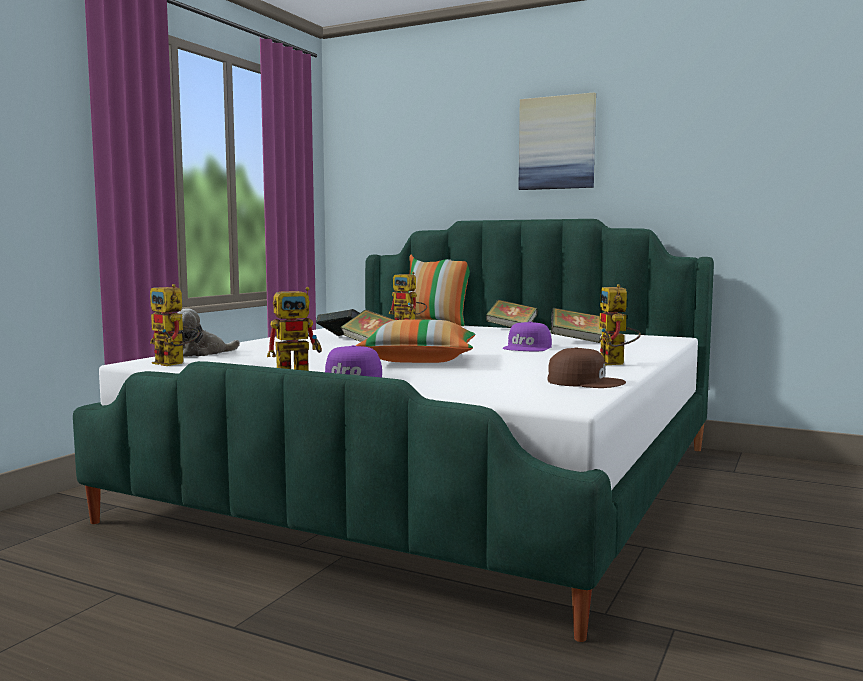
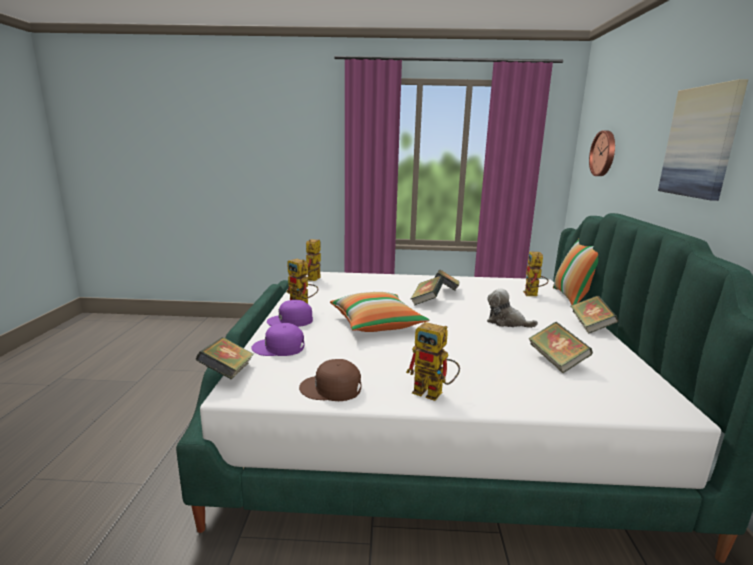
camera: 65 degrees right, 10 degrees up
(201, 353) = (349, 277): plush toy -> plush toy (506, 322)
(398, 165) = (604, 153): none -> wall clock
(509, 405) = (227, 373): none -> book
(528, 348) = (483, 347): purple cap -> purple cap (279, 347)
(584, 382) = (331, 388): brown cap -> brown cap turned 105 degrees clockwise
(615, 364) = (434, 393): toy robot -> toy robot turned 120 degrees counterclockwise

